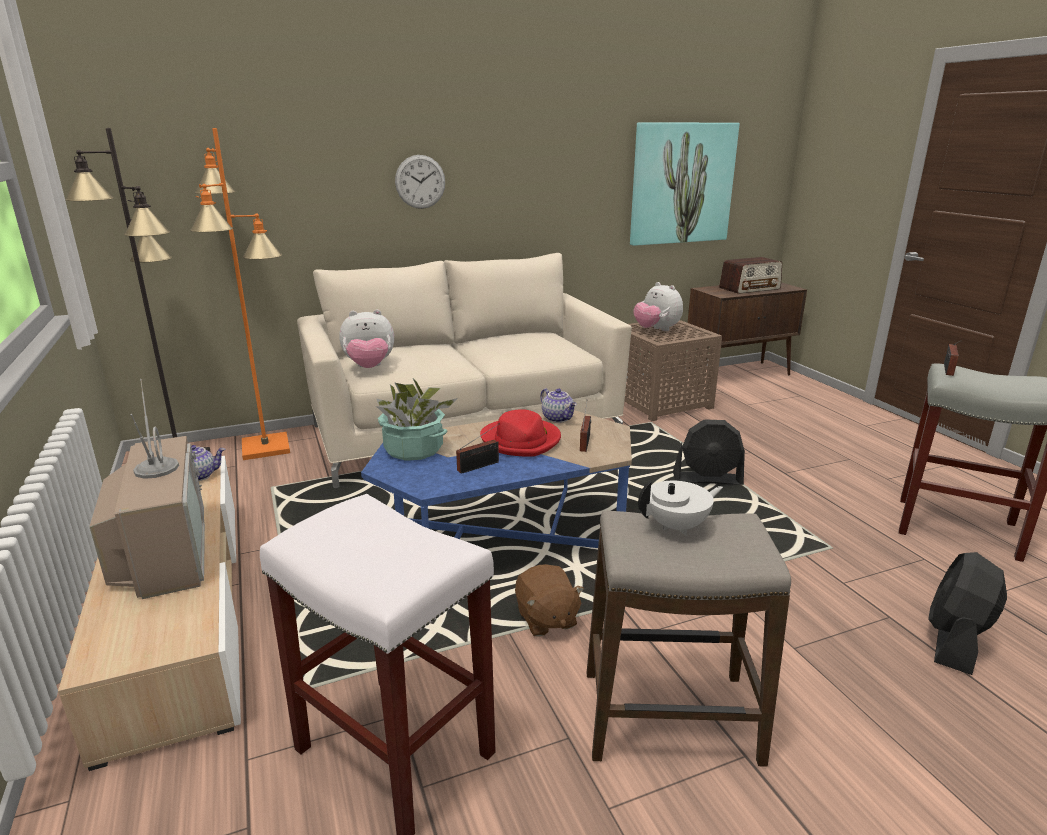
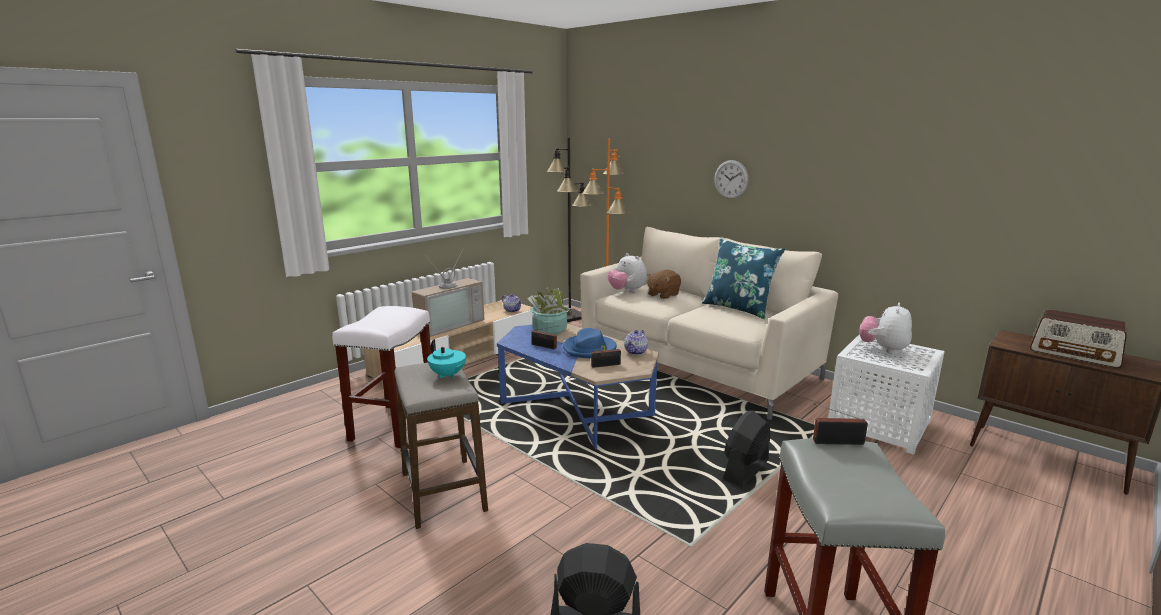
camera: 65 degrees right, 5 degrees down
(514, 339) = (738, 308): none -> blue pillow
(521, 440) = (589, 349): red hat -> blue hat
(546, 619) = (506, 439): brown plush toy -> brown plush toy (663, 295)
(662, 402) = (880, 426): brown side table -> white side table
(677, 526) = (448, 375): white teapot -> turquoise teapot
(681, 184) = (1003, 210): picture -> none
(707, 479) = (745, 470): black fan -> black fan turned 60 degrees clockwise

